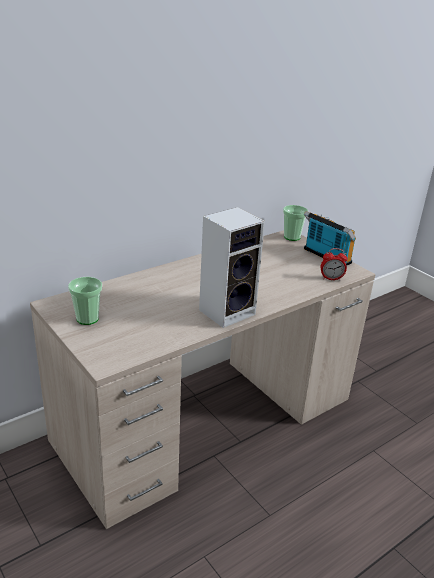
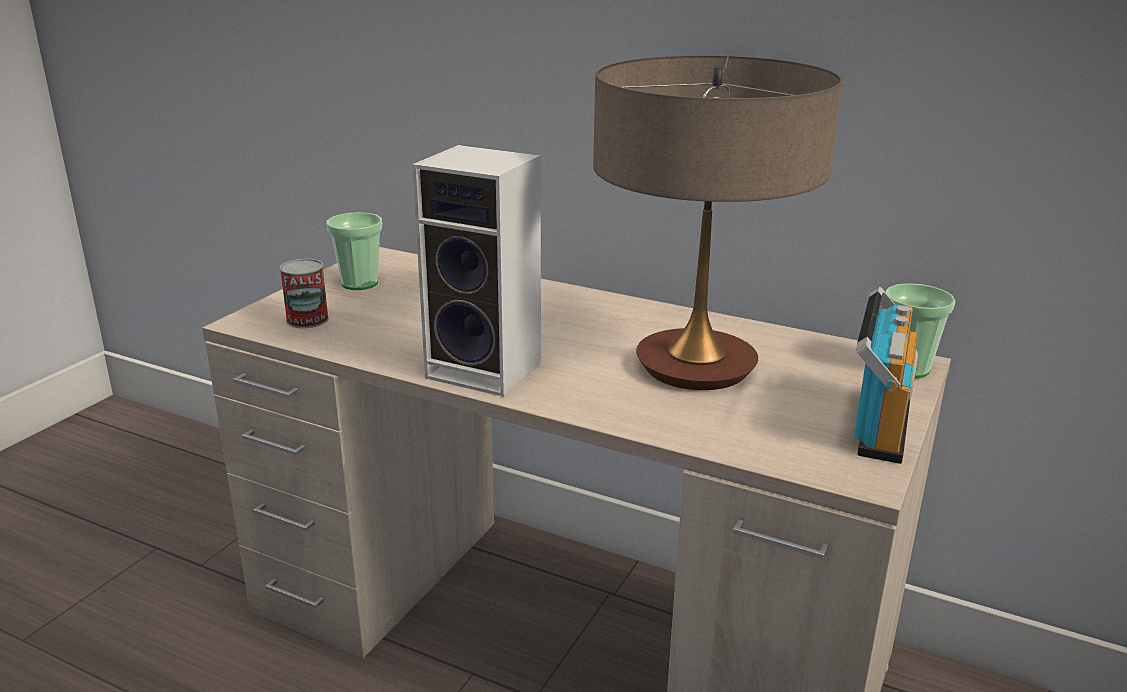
camera: 65 degrees right, 5 degrees down
(122, 344) = (307, 320): none -> can
(260, 269) = (695, 366): none -> table lamp
(331, 279) = (772, 450): alarm clock -> none

